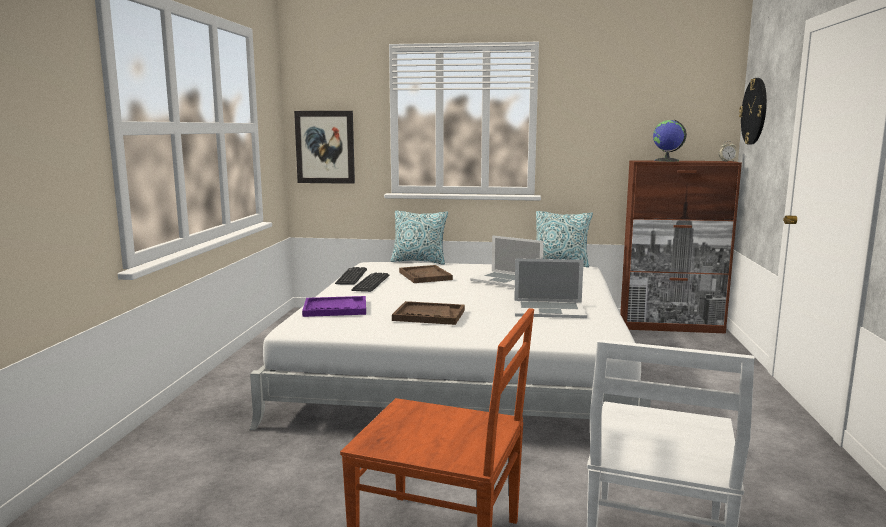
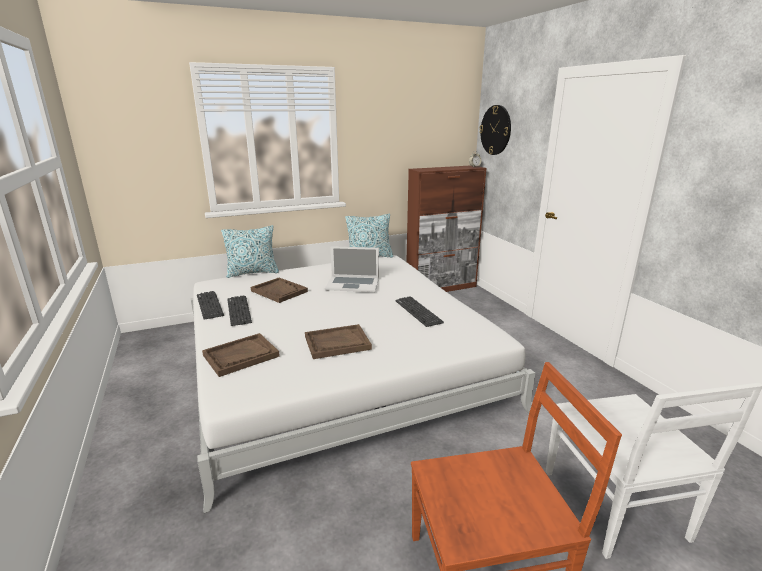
camera: 30 degrees left, 10 degrees up
(325, 147) = (131, 172): picture -> none
(335, 309) = (241, 356): purple tray -> brown tray
(549, 310) = (418, 311): laptop -> keyboard
(666, 161) = (437, 168): globe -> none

